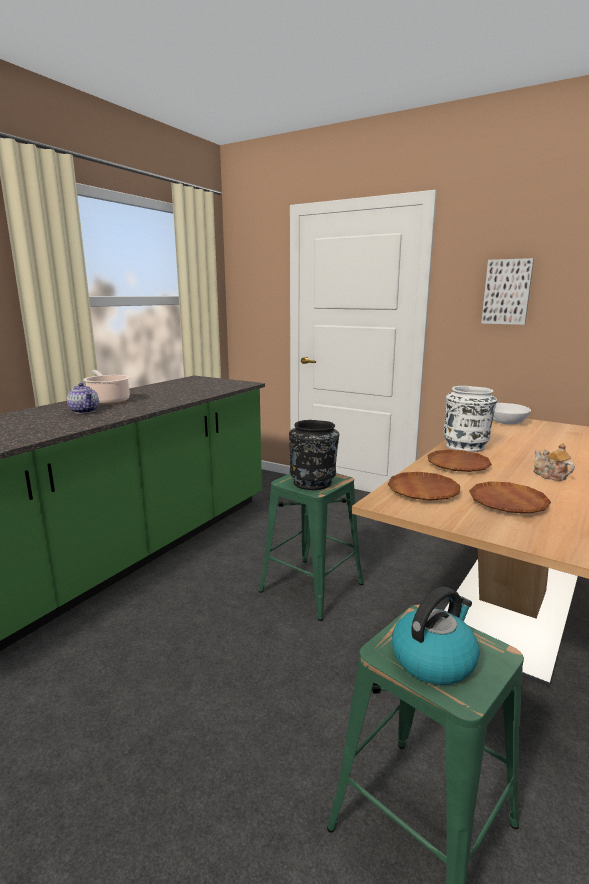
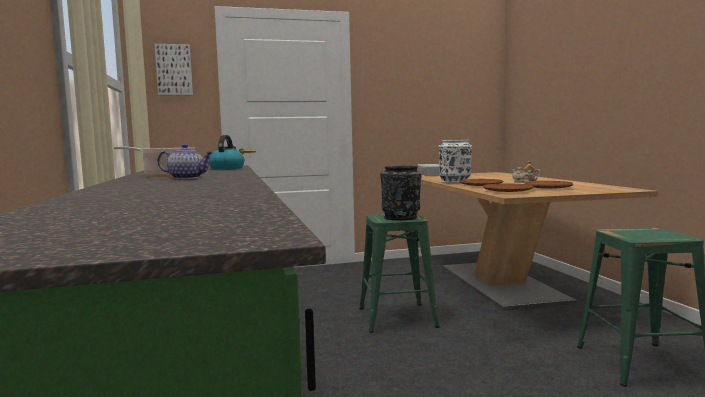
camera: 45 degrees left, 10 degrees down
(433, 659) = (651, 235): kettle -> kettle (227, 168)
(507, 292) = (405, 88): picture -> picture (174, 70)

